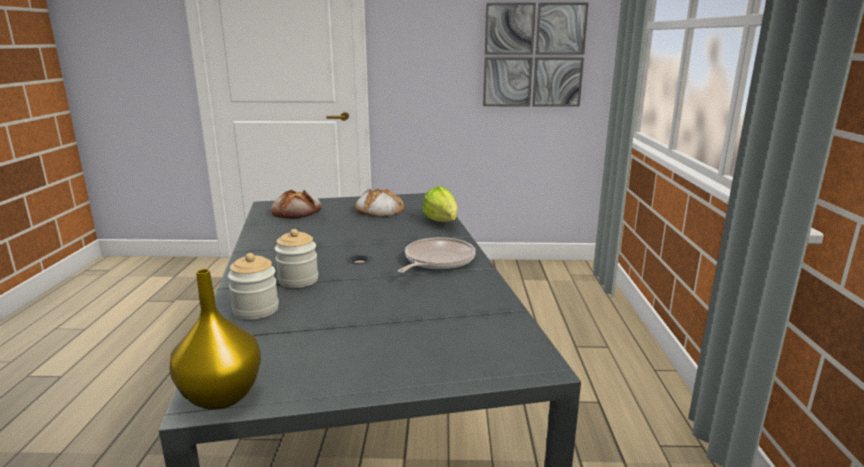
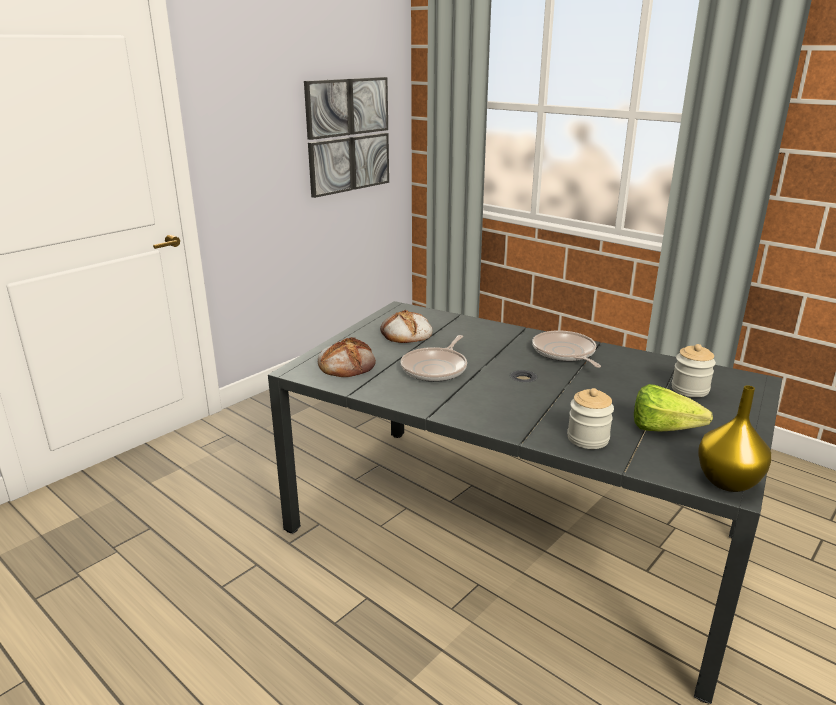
camera: 50 degrees left, 5 degrees up
(298, 280) = (542, 409): jar -> jar (690, 389)
(328, 232) = (436, 368): none -> frying pan
(442, 224) = (483, 325): lettuce -> lettuce (669, 431)

